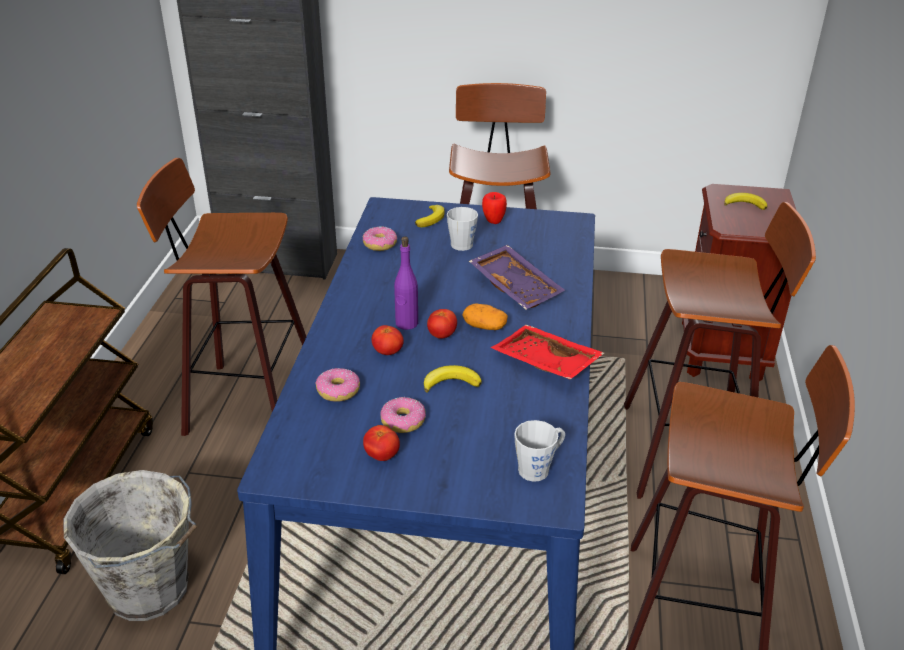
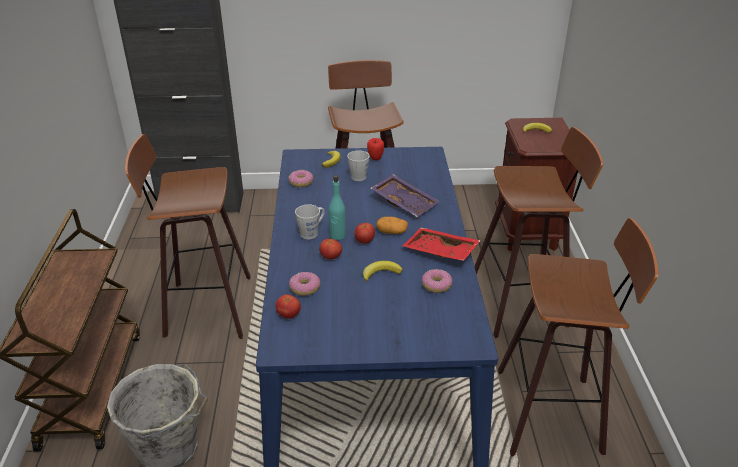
camera: 10 degrees left, 0 degrees up
(382, 455) = (349, 328): tomato -> tomato (289, 315)
(403, 421) = (356, 303): donut -> donut (436, 285)
(406, 323) = (337, 236): purple bottle -> turquoise bottle
(539, 468) = (457, 322): grey mug -> grey mug (312, 232)

